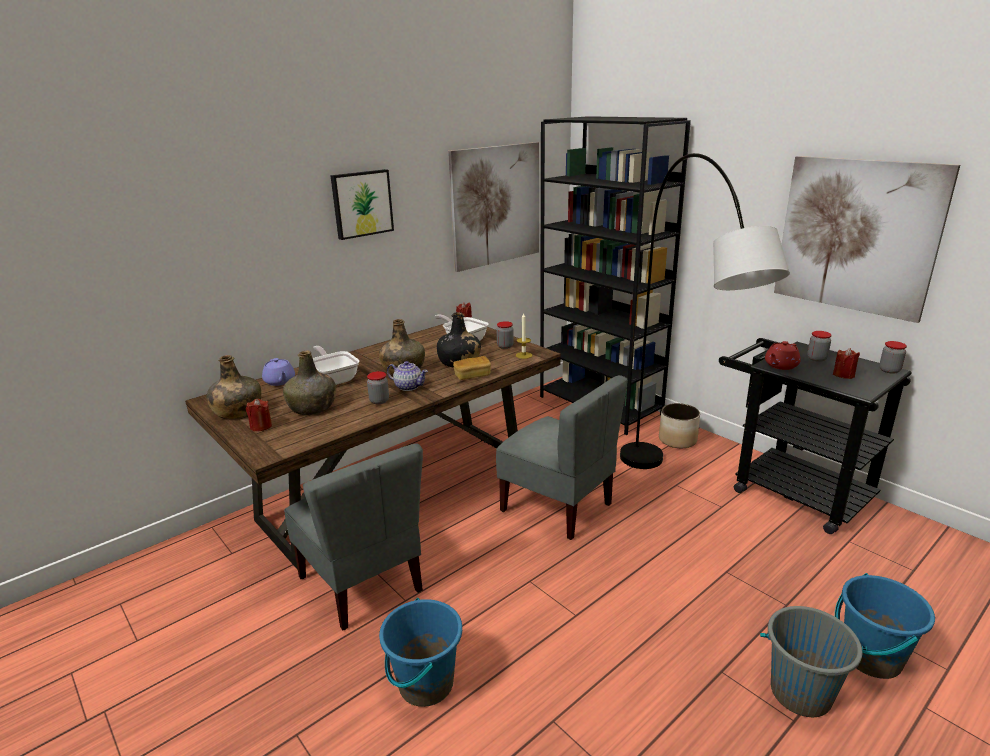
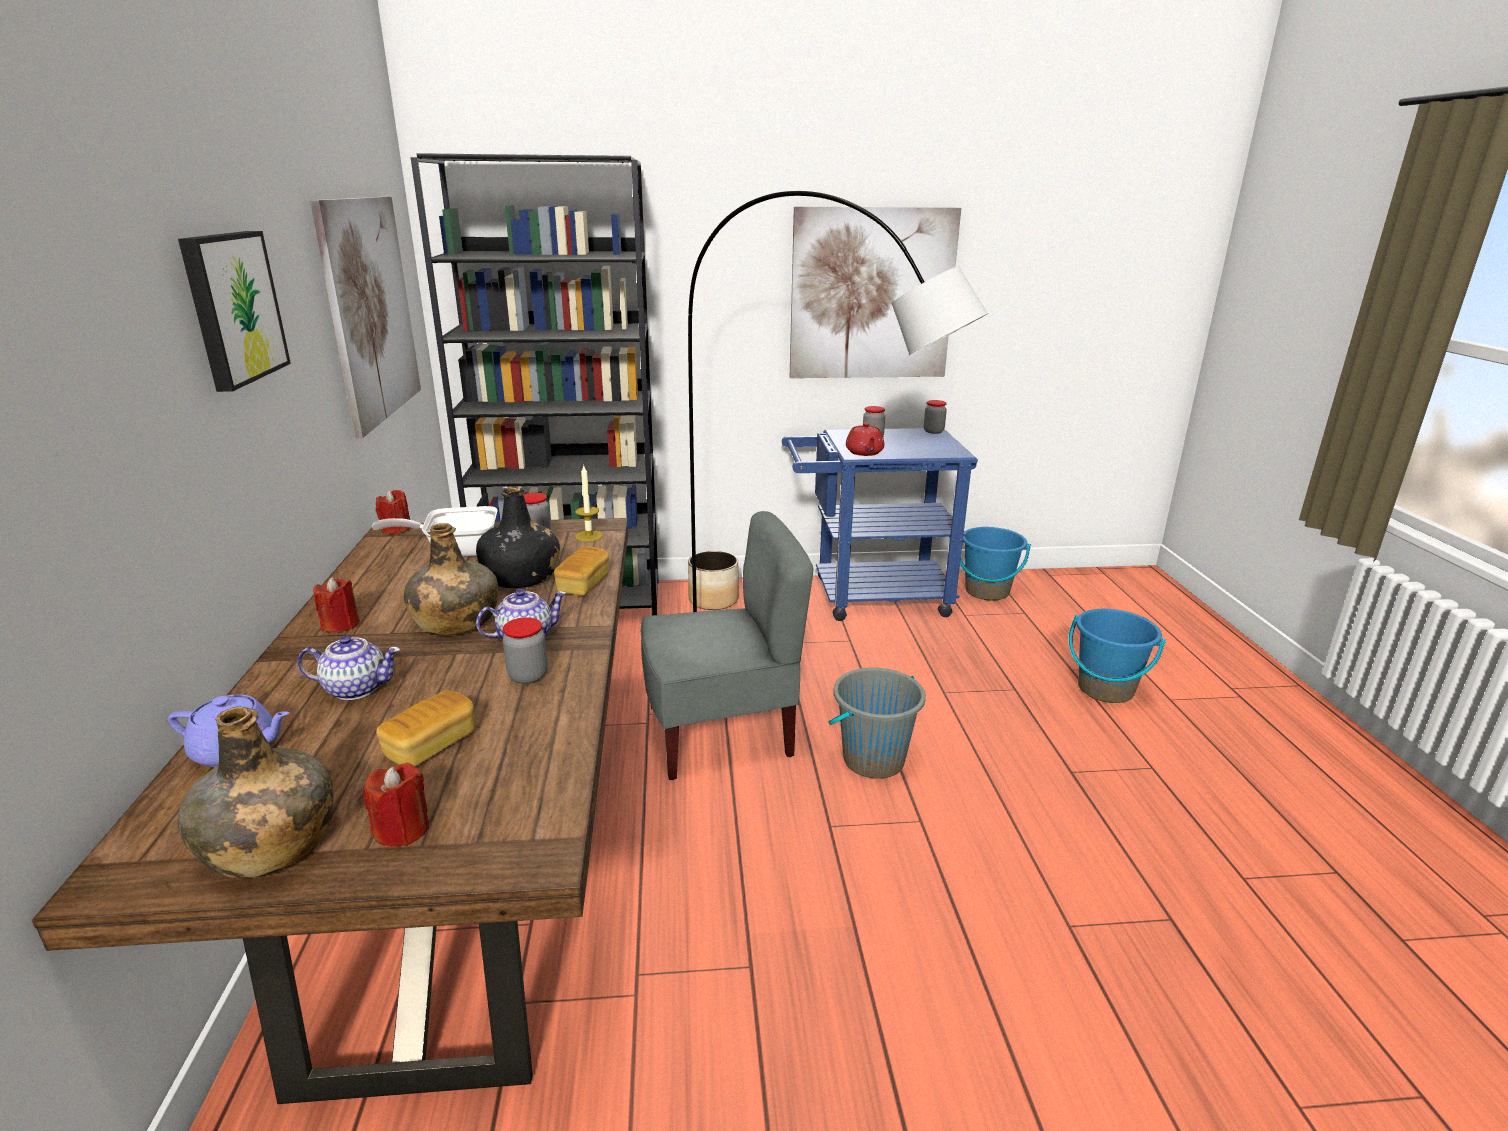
camera: 55 degrees left, 0 degrees up
(313, 407) = (431, 745): green bottle -> bread
(335, 378) = (355, 688): frying pan -> teapot
(363, 583) = (662, 1002): grey chair -> none
(425, 684) = (936, 1021): blue bucket -> blue bucket (987, 591)
(790, 489) = (868, 597): black cart -> blue cart
(800, 692) = (1123, 745): grey bucket -> grey bucket (873, 760)
(843, 375) = (918, 445): red candle -> red candle (341, 625)

